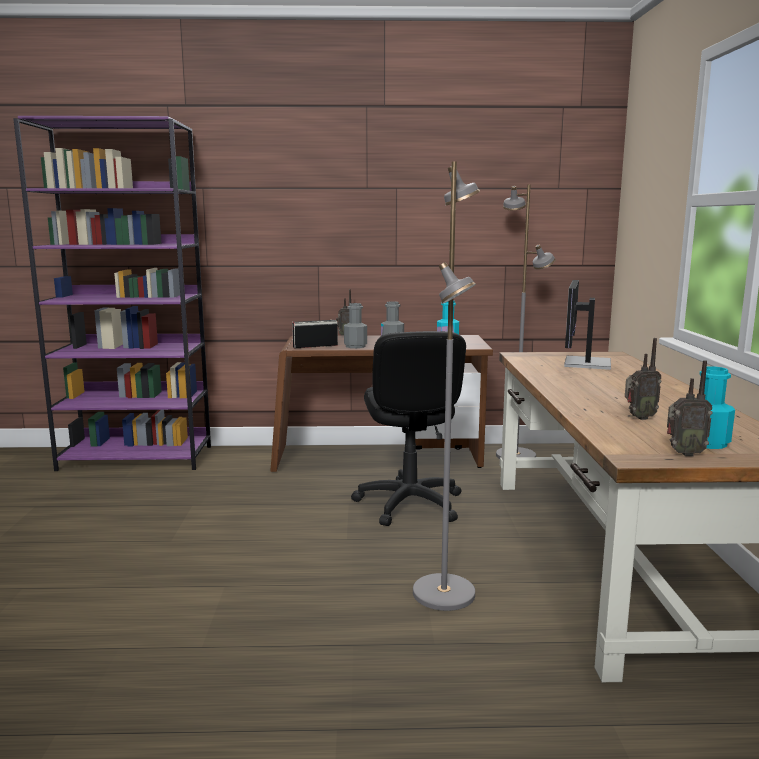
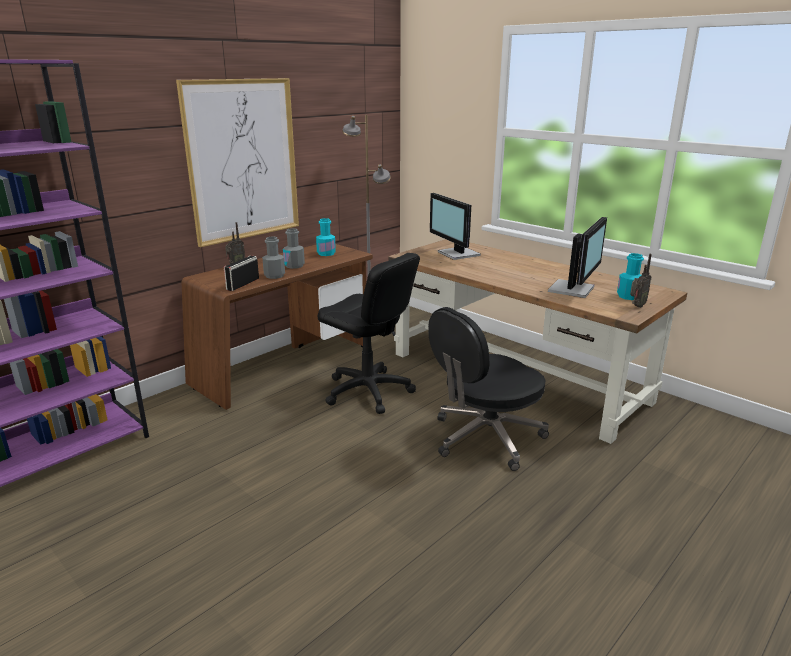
camera: 45 degrees left, 10 degrees up
(375, 228) = (243, 161): none -> picture
(445, 593) = (485, 438): grey floor lamp -> black office chair
(638, 418) = (573, 289): radio -> monitor

